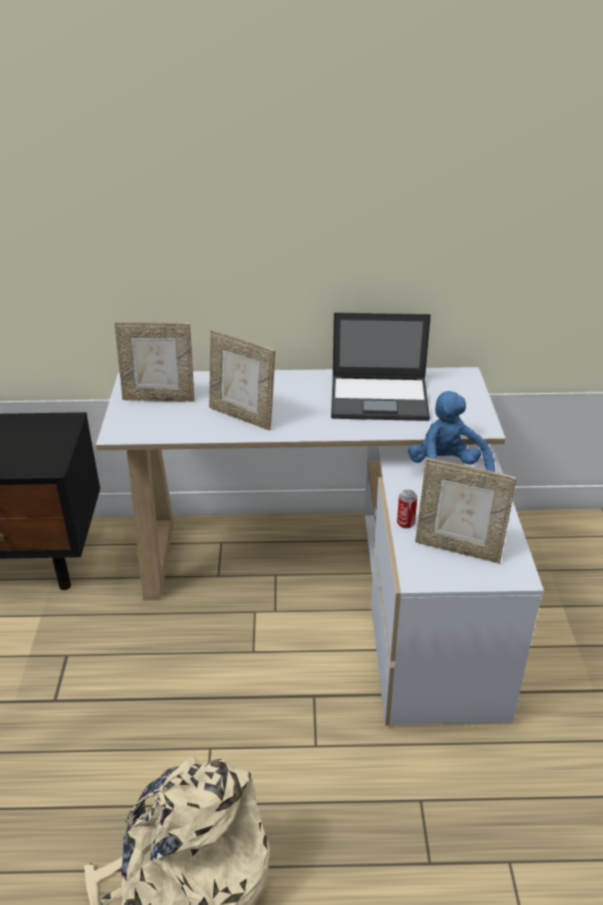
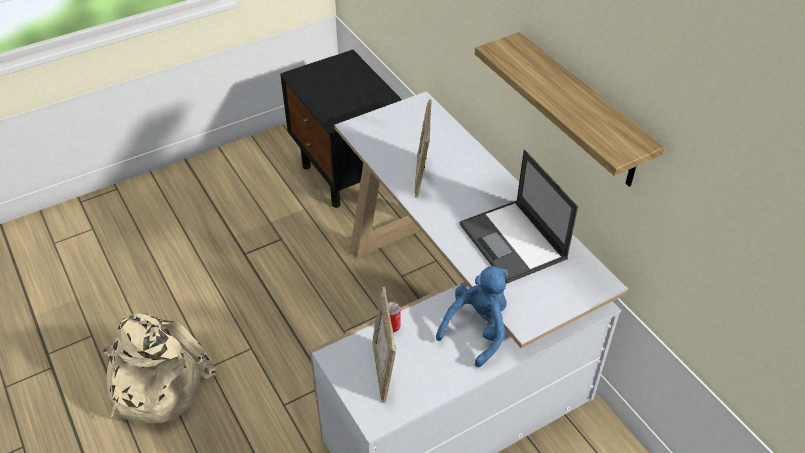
camera: 60 degrees right, 10 degrees up
(159, 397) = (411, 125): picture frame -> none
(372, 240) = (581, 112): none -> shelf

